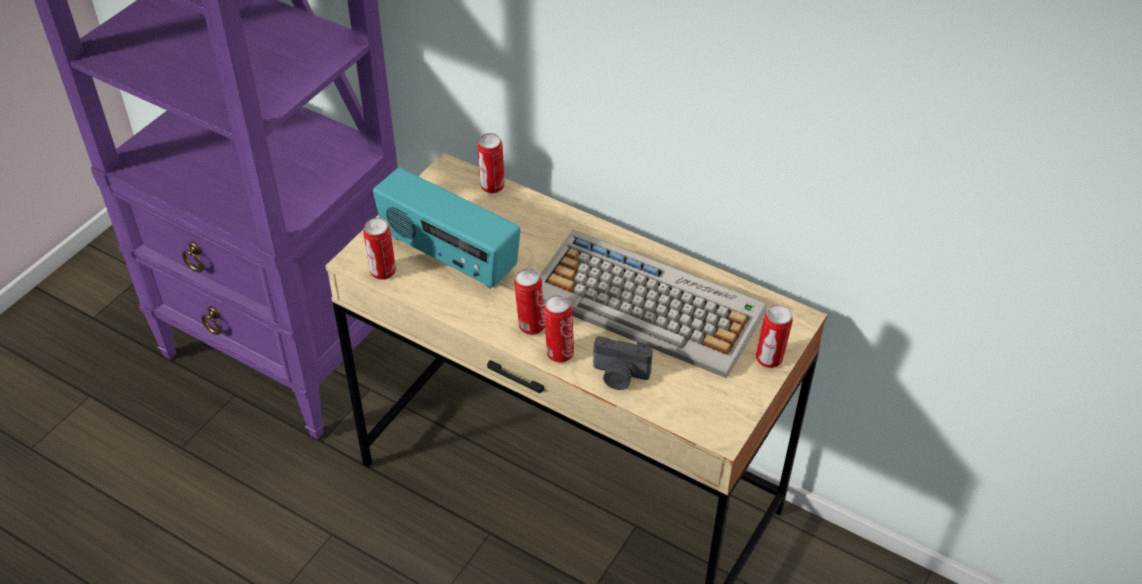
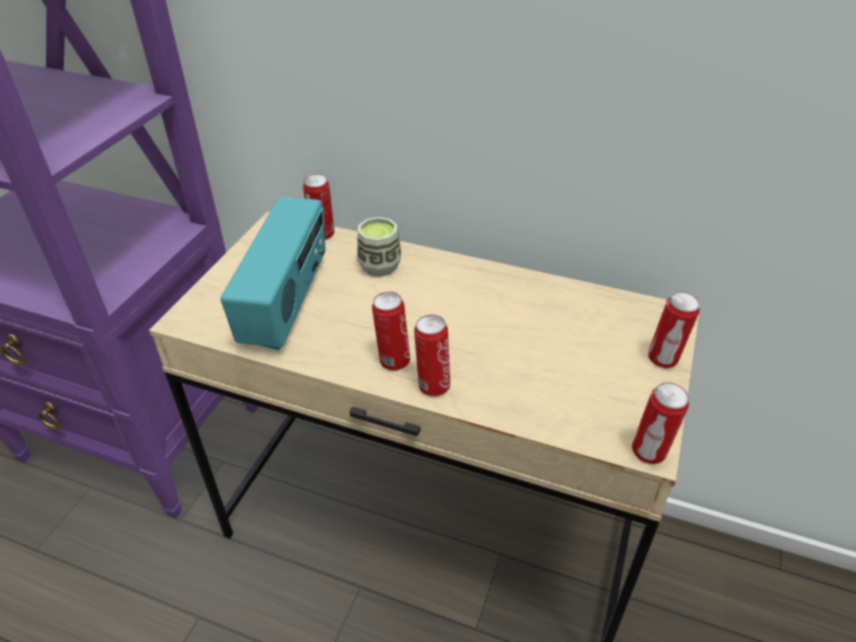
camera: 10 degrees left, 5 degrees down
(383, 272) = (216, 328): can -> can (649, 453)
(448, 256) = (287, 303): radio -> radio turned 105 degrees counterclockwise
(539, 229) = (379, 266): none -> cup
(619, 376) = (508, 401): camera -> none
(649, 305) = (515, 322): keyboard -> none

